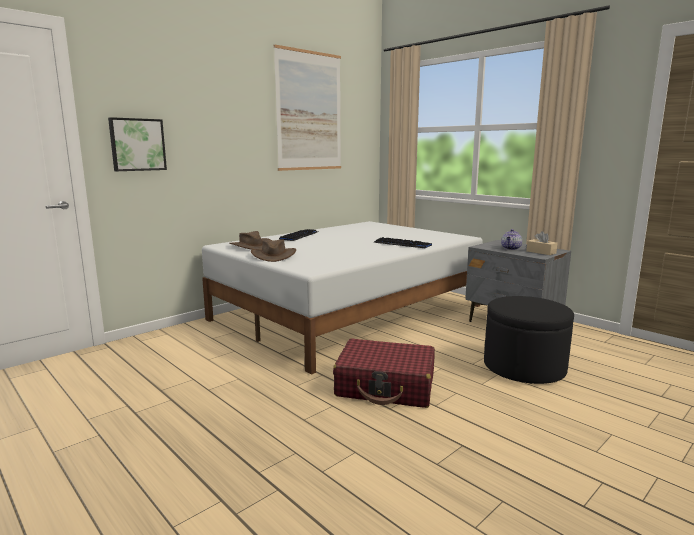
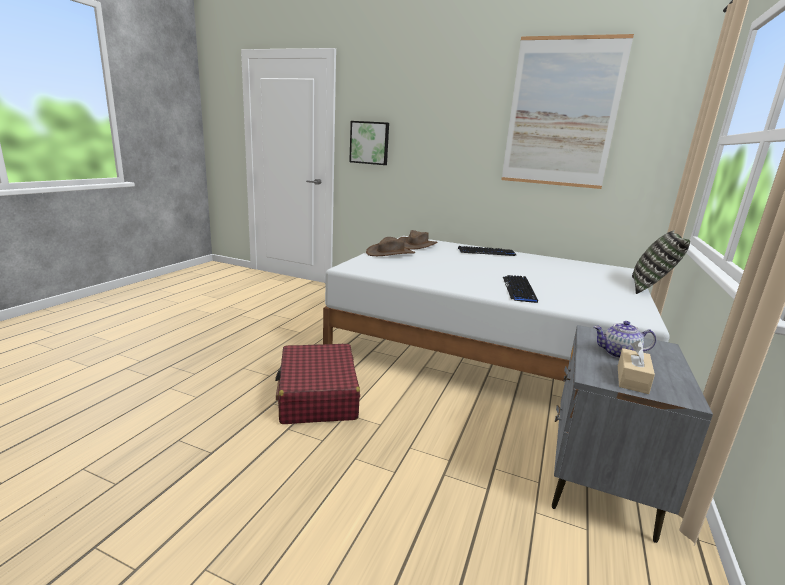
camera: 65 degrees right, 5 degrees up
(410, 226) = (651, 288): none -> pillow
(524, 367) = (429, 496): black ottoman -> none

